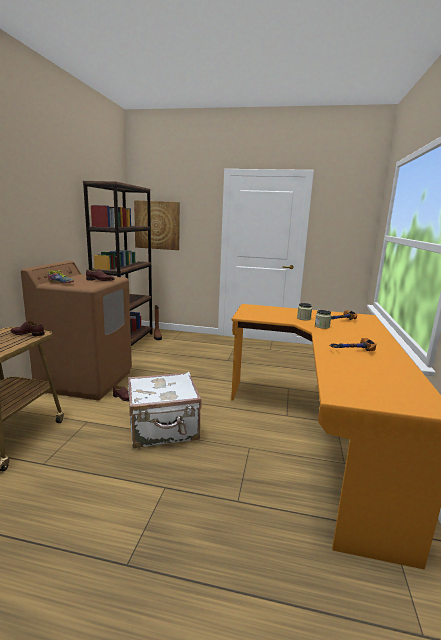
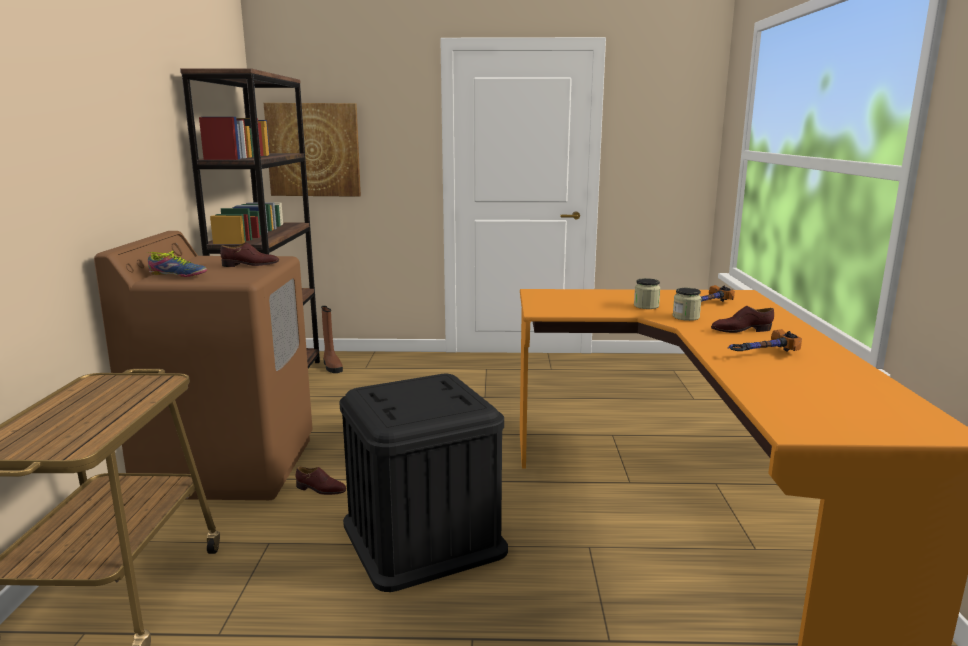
camera: 10 degrees left, 0 degrees up
(27, 334) = (141, 383): brown shoe -> brown shoe (740, 330)
(163, 429) = (423, 536): white suitcase -> black storage box

